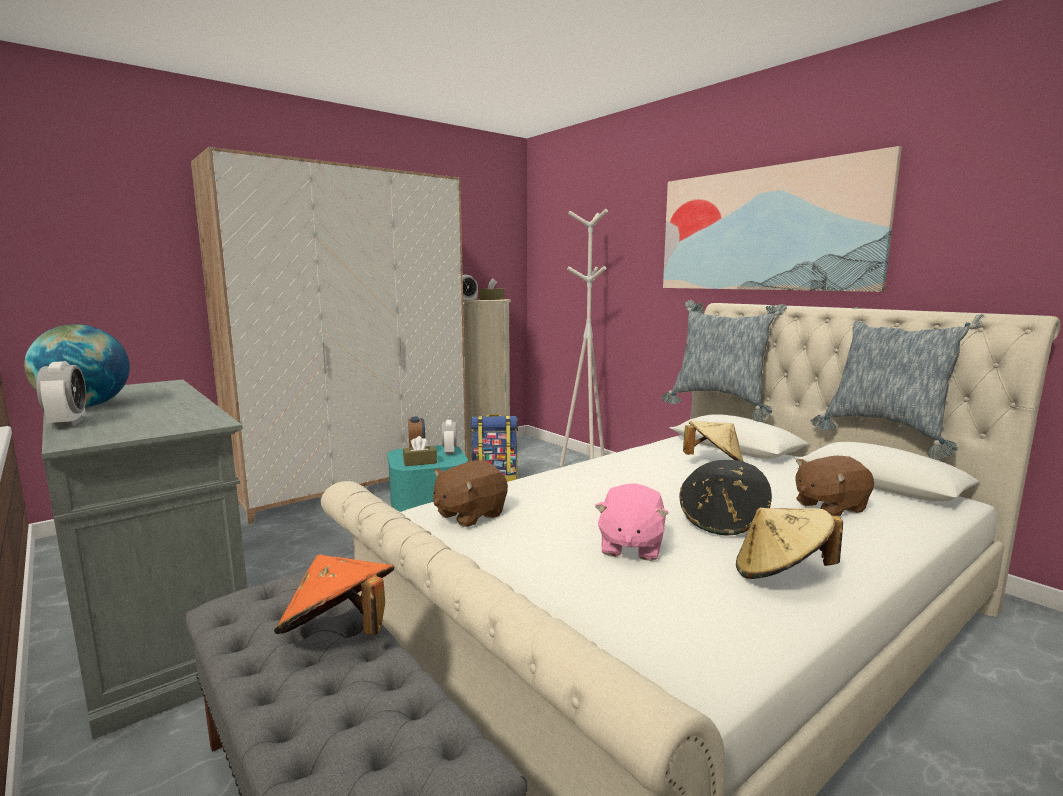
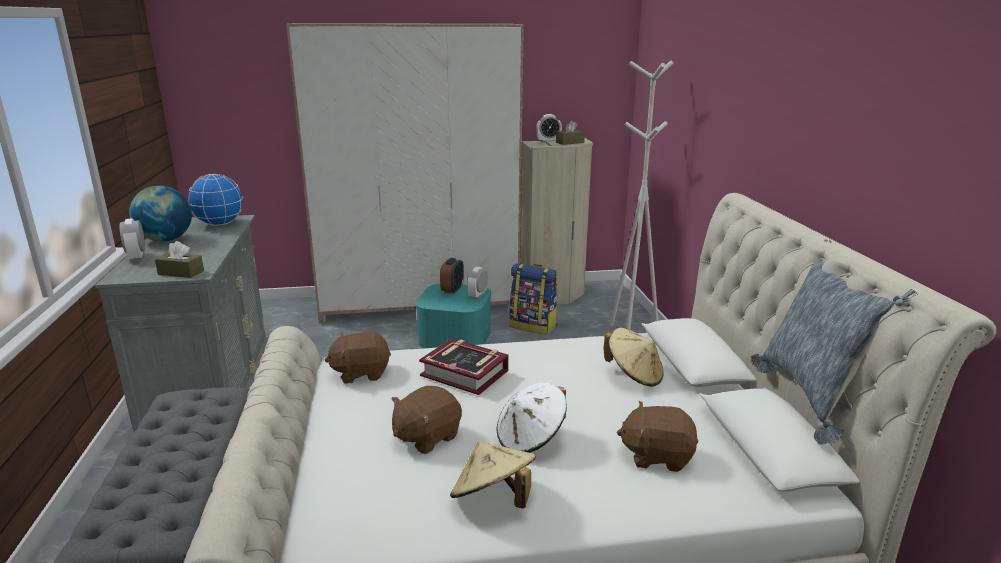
camera: 30 degrees right, 10 degrees up
(67, 424) = (137, 257): alarm clock -> alarm clock turned 150 degrees clockwise
(146, 389) = (219, 224): none -> globe
(340, 633) = (197, 437): orange hat -> none
(420, 462) = (441, 302): brown tissue box -> brown tissue box (181, 273)
(580, 490) = (465, 373): none -> book
(630, 547) = (426, 437): pink plush toy -> brown plush toy
(719, 411) = (701, 317): pillow -> none
(723, 521) = (531, 438): black hat -> white hat
(763, 229) = (792, 116): picture -> none

